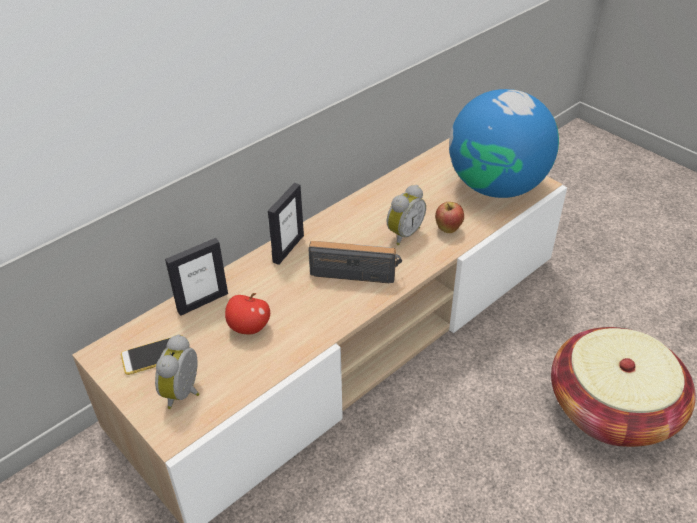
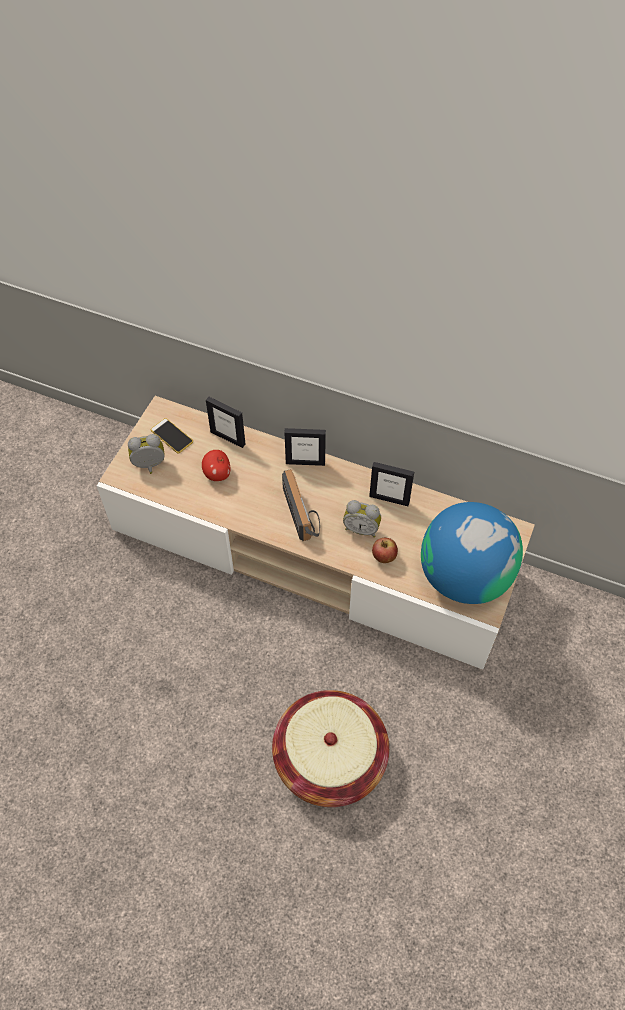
camera: 65 degrees right, 15 degrees up
(378, 204) = (389, 499): none -> picture frame

